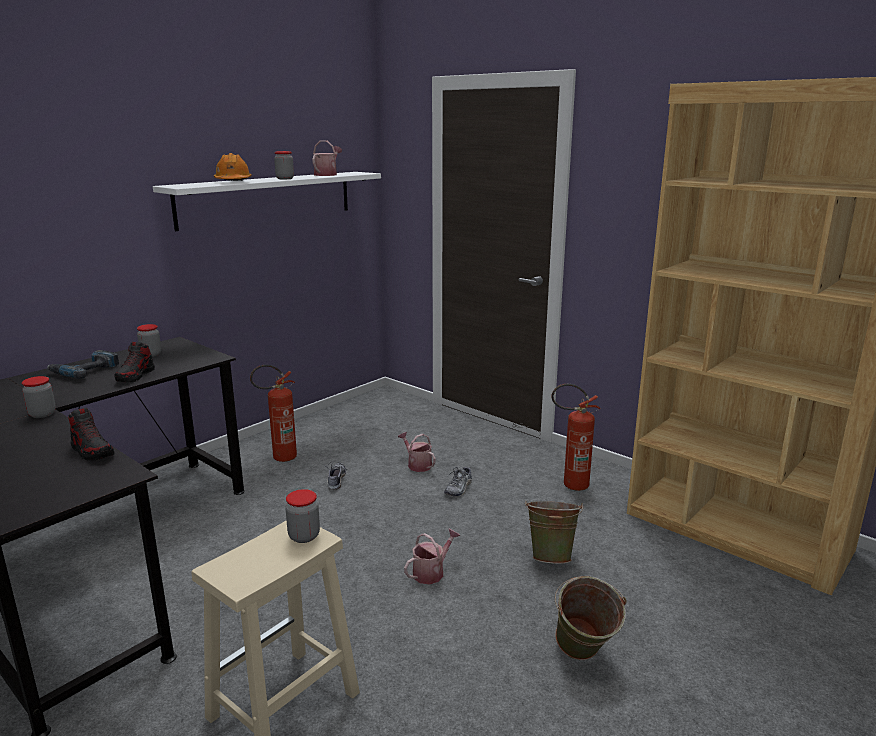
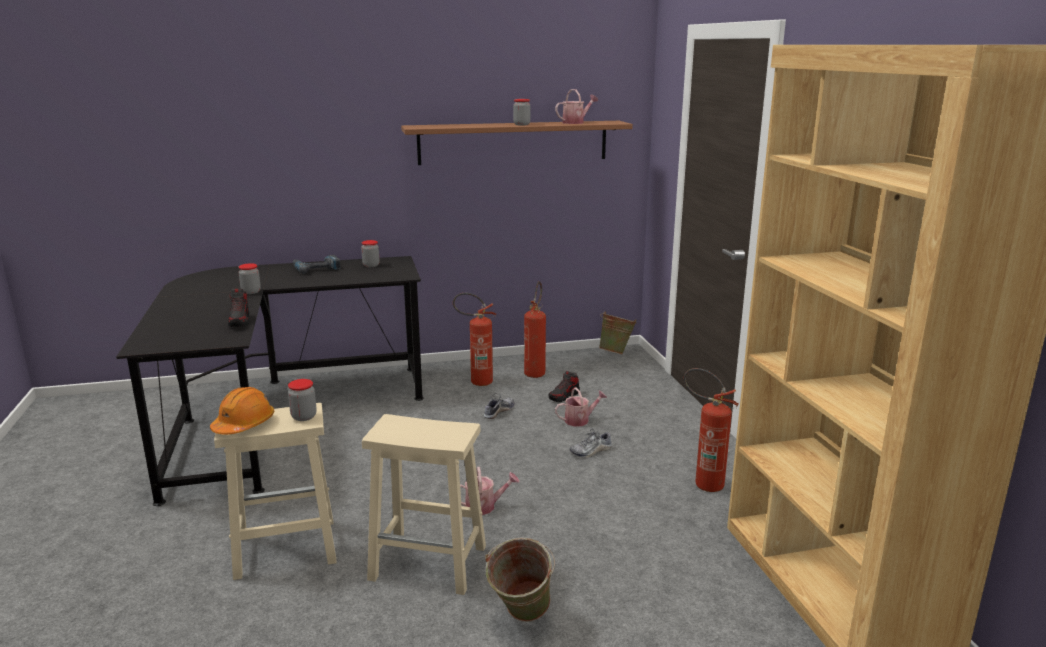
camera: 35 degrees right, 0 degrees up
(135, 376) = (338, 279): shoe -> shoe (564, 396)
(233, 182) = (468, 125): orange hard hat -> orange hard hat (244, 424)
(268, 199) = (513, 142): white shelf -> brown shelf
(325, 433) = (536, 371): none -> fire extinguisher
(417, 464) = (580, 420): watering can -> watering can turned 75 degrees clockwise
(449, 647) = (430, 563): none -> beige stool
(551, 556) = (599, 534): green bucket -> green bucket (616, 352)

